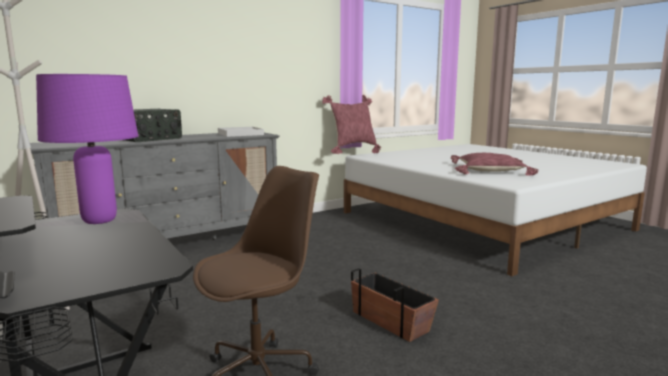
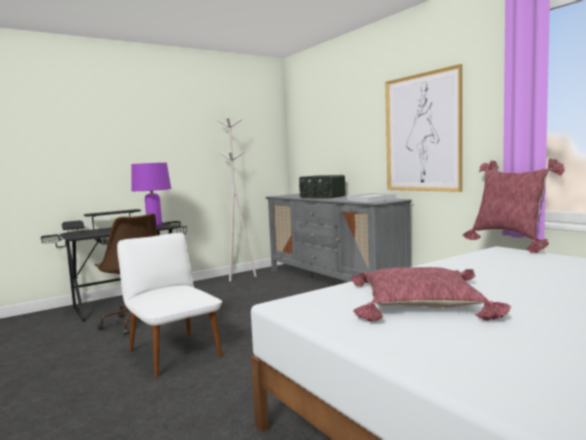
camera: 90 degrees right, 5 degrees down
(261, 67) = (422, 133): none -> picture
(390, 321) = (174, 353): planter -> white chair

